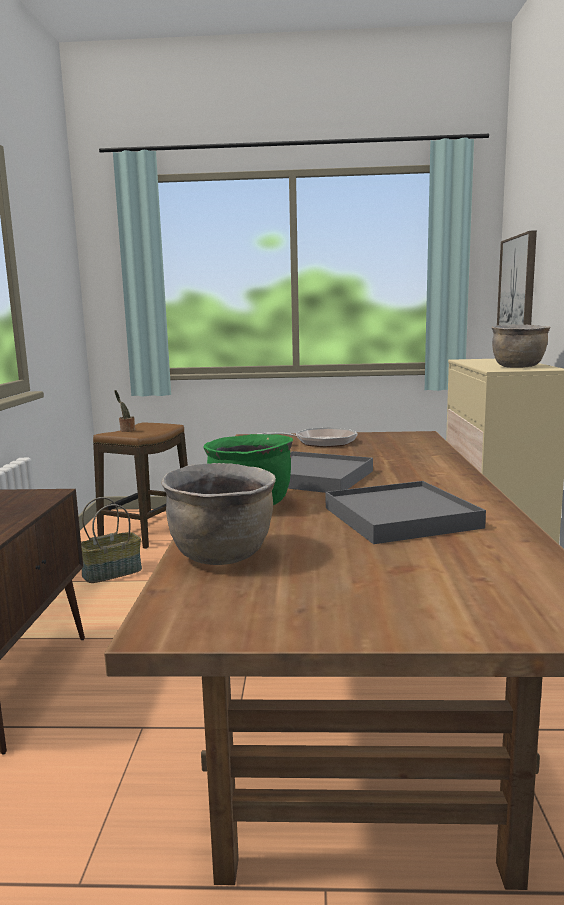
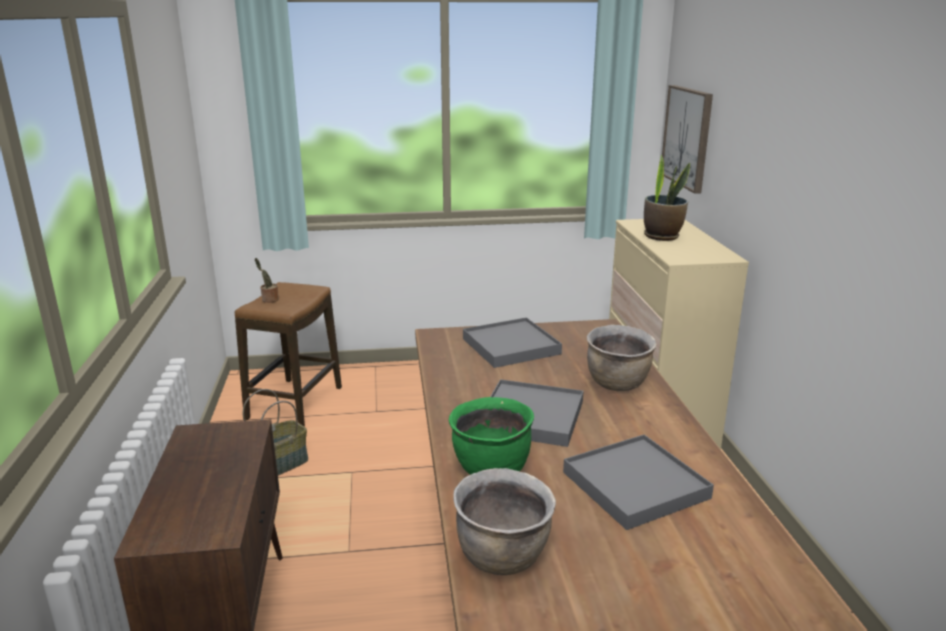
camera: 10 degrees left, 10 degrees up
(320, 442) = (510, 346): frying pan -> grey tray
(488, 363) = (662, 236): none -> potted plant
(518, 367) = (696, 251): brown cooking pot -> brown cooking pot (618, 384)

